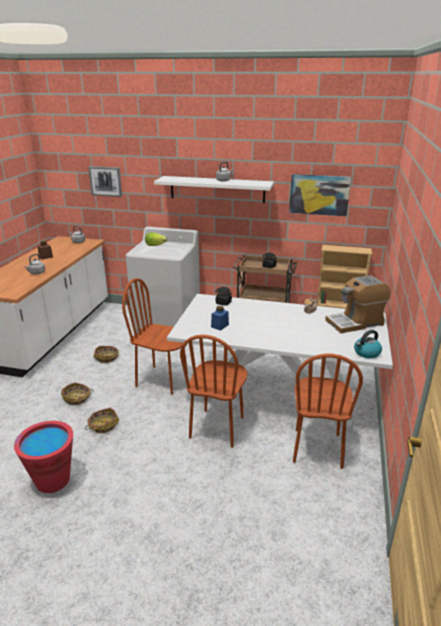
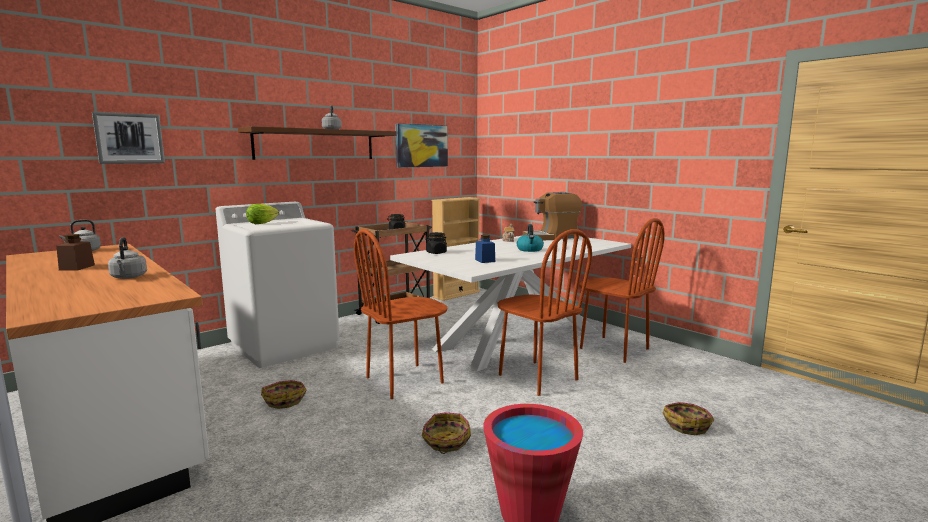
camera: 55 degrees left, 15 degrees down
(77, 398) = (349, 447): basket -> basket (687, 425)
(217, 189) = (315, 144): white shelf -> brown shelf
(355, 322) = (551, 237): coffee machine -> coffee machine turned 60 degrees clockwise
(366, 353) = (605, 244): kettle -> kettle (530, 250)

